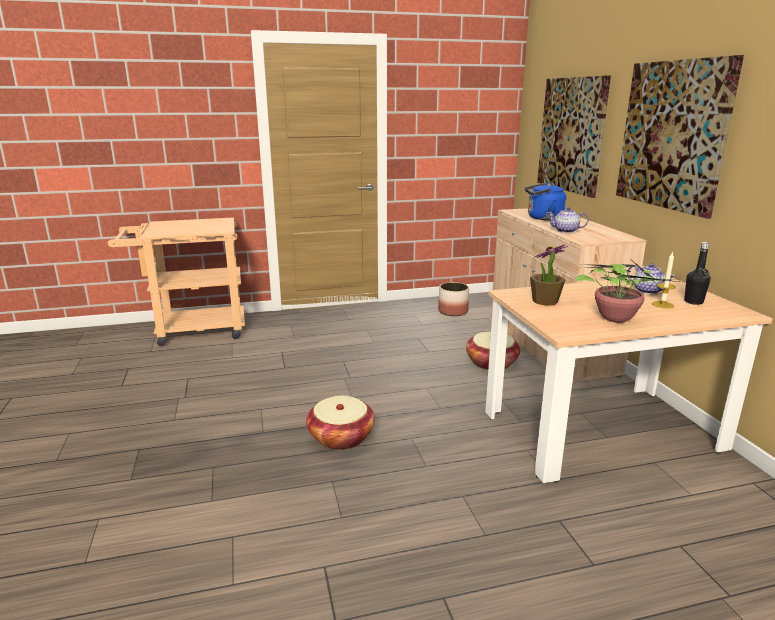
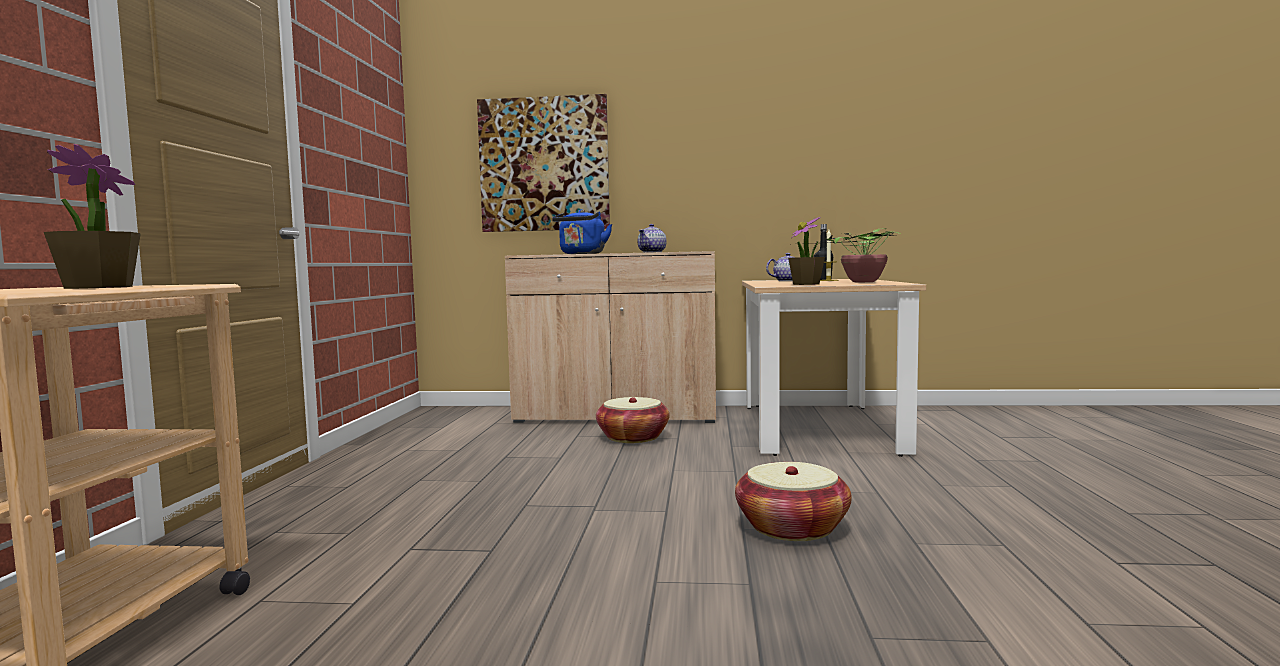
camera: 70 degrees left, 15 degrees down
(192, 229) = (98, 287): none -> potted plant
(452, 311) = (443, 432): planter -> none
(672, 135) = (716, 148): picture -> none

